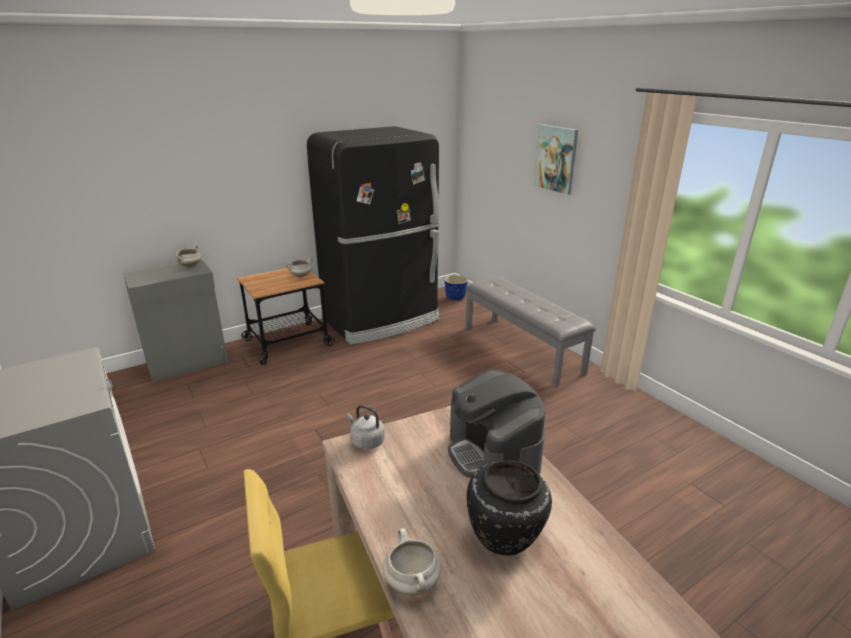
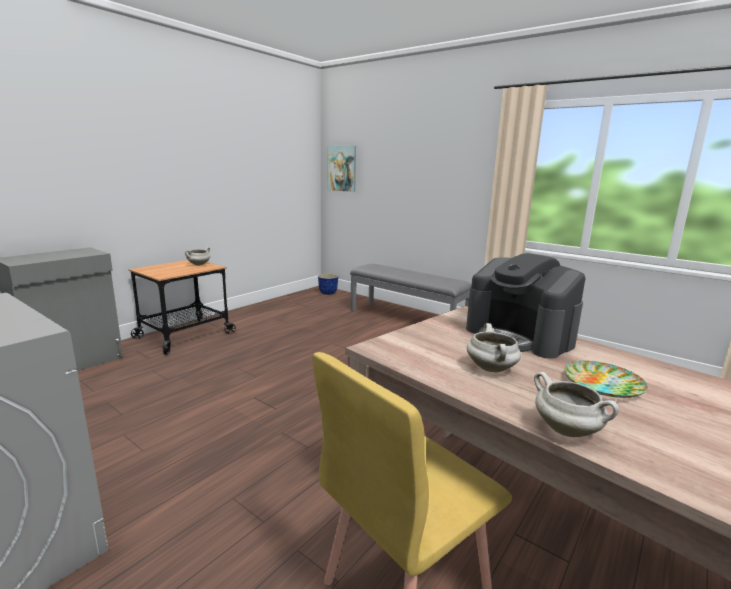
camera: 20 degrees left, 10 degrees down
(190, 266) = (79, 251): white cooking pot -> white cooking pot (492, 369)
(366, 441) = (392, 342): grey kettle -> none
(382, 320) = (271, 311): black fridge -> none
(505, 538) = (603, 384): black vase -> plate
(556, 158) = (419, 157): picture -> picture (342, 168)

